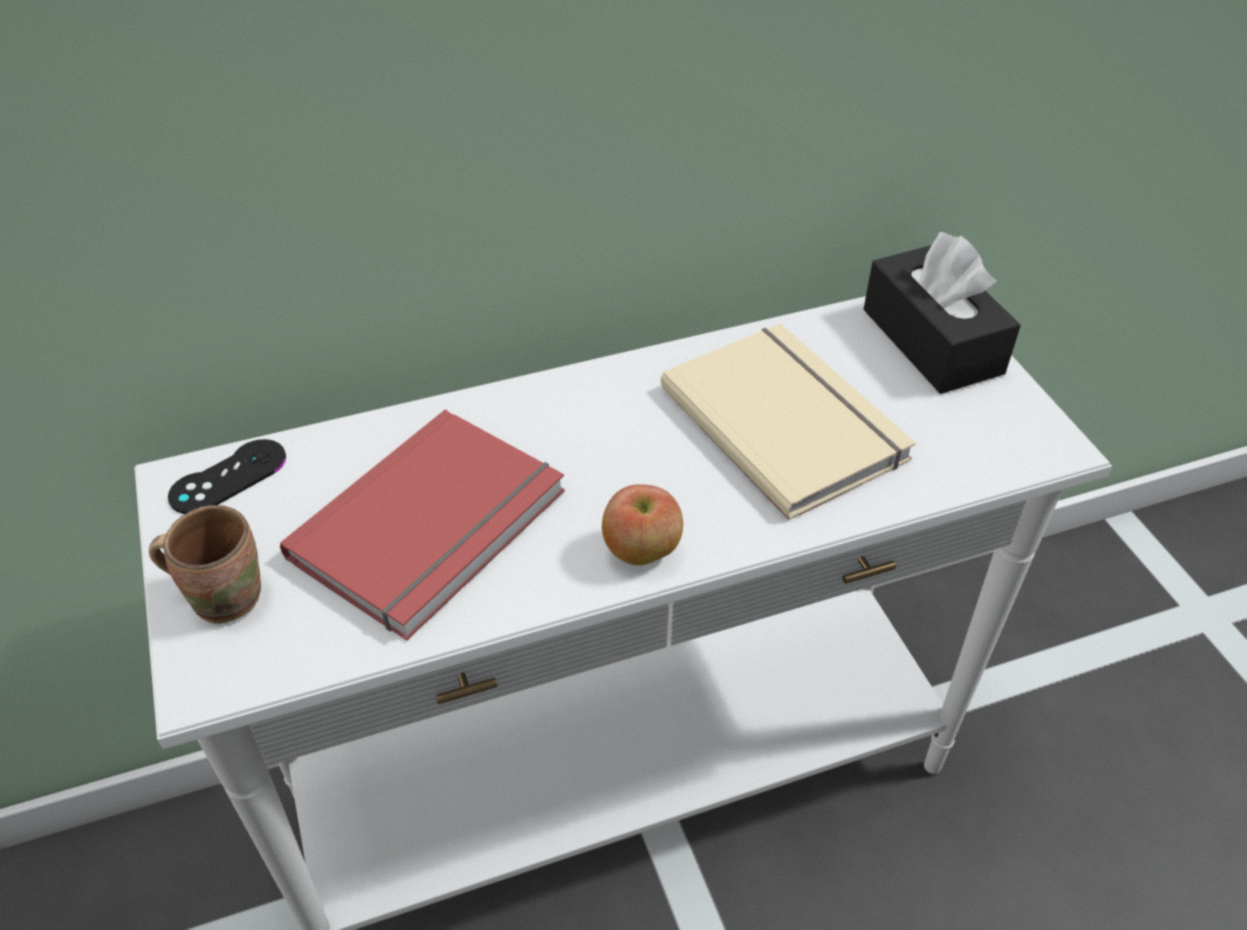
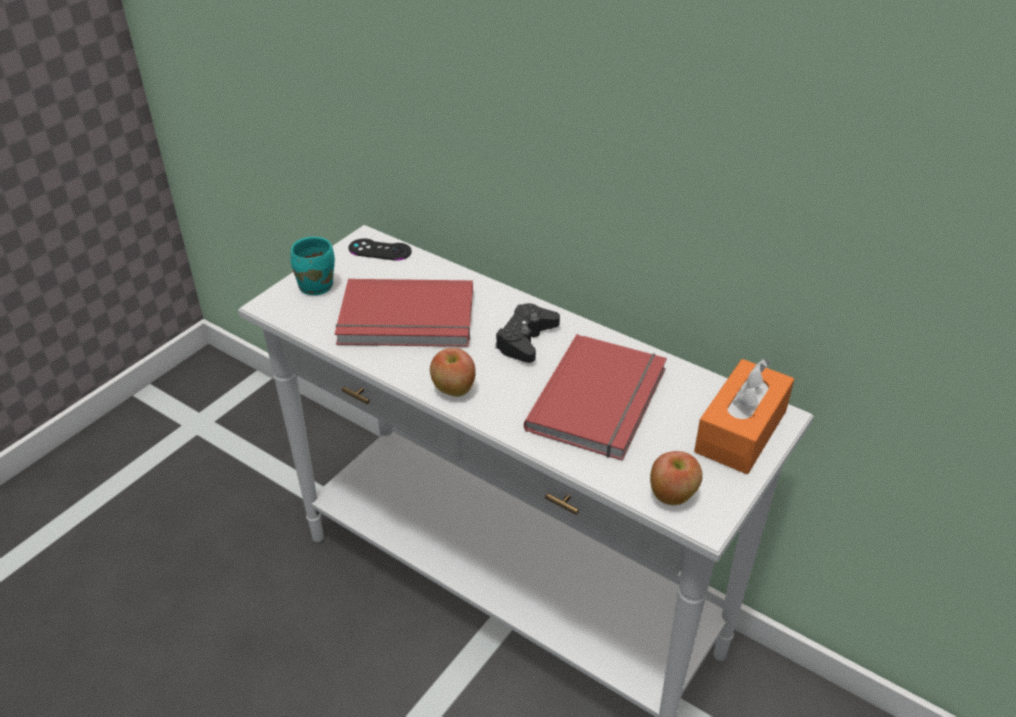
camera: 55 degrees right, 5 degrees down
(225, 594) = (317, 285): brown mug -> turquoise mug
(606, 427) = (526, 339): none -> black game controller
(787, 420) = (602, 400): beige book -> red book
(932, 341) = (741, 431): black tissue box -> orange tissue box
(1000, 450) = (673, 496): none -> apple

